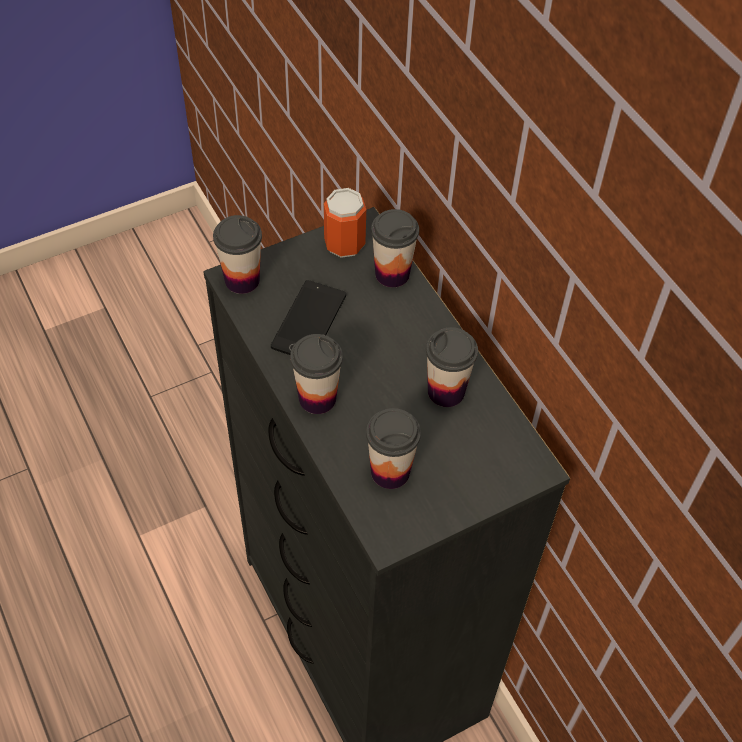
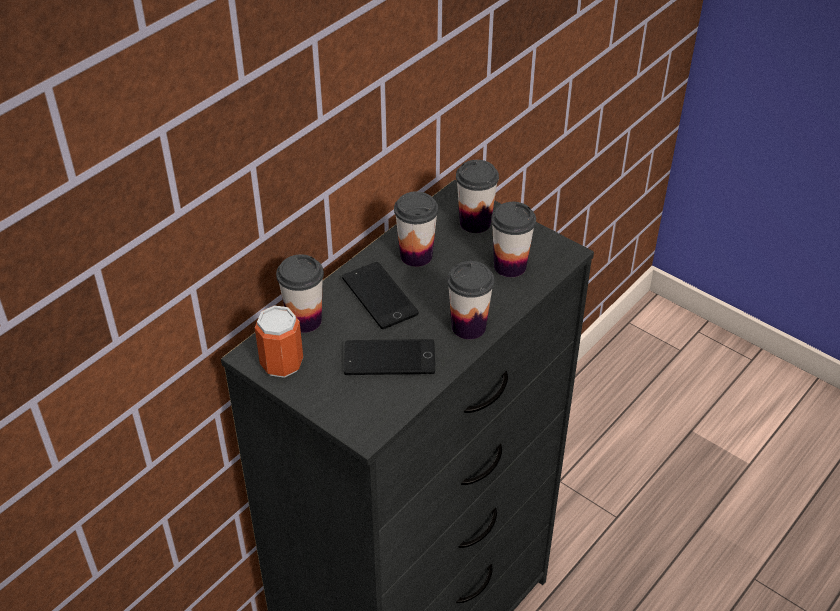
camera: 110 degrees left, 10 degrees down
(242, 280) = (365, 423): cup -> cup (475, 222)
(398, 340) = (379, 296): none -> phone

